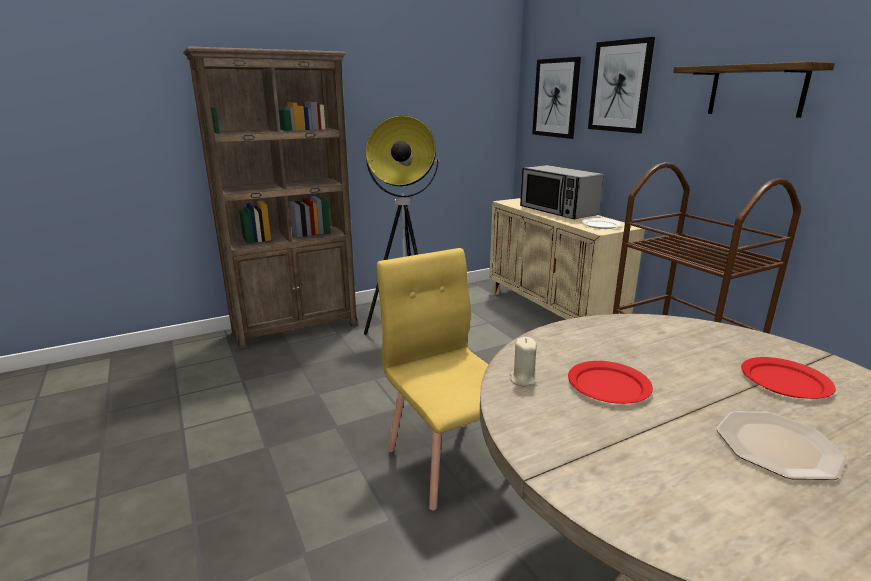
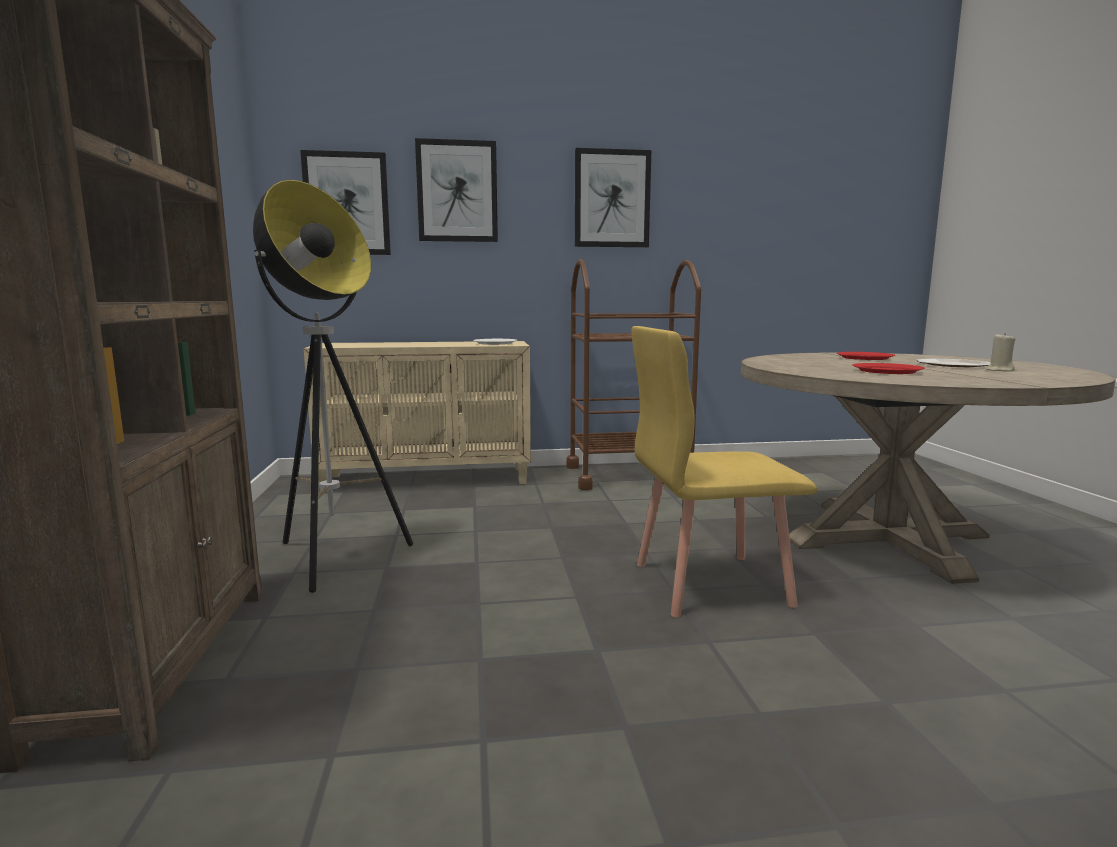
camera: 70 degrees left, 10 degrees down
(522, 379) = (885, 378): beige candle -> beige candle (999, 370)
(557, 211) = (412, 343): microwave -> none
(756, 90) = (612, 199): shelf -> picture

